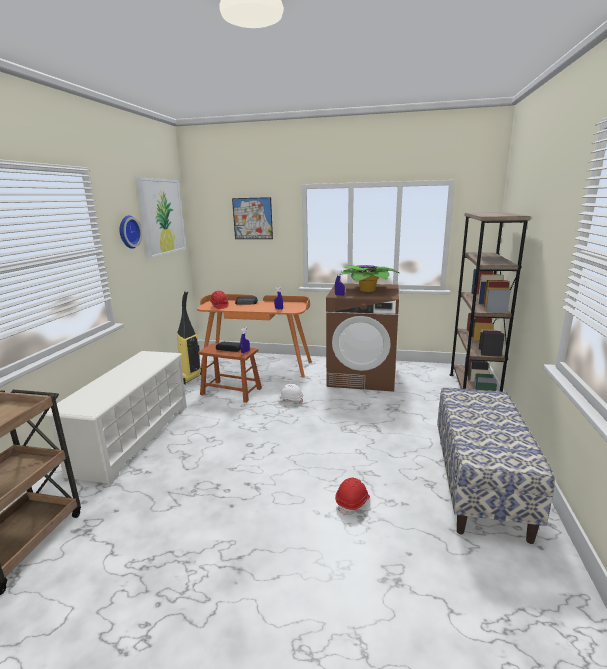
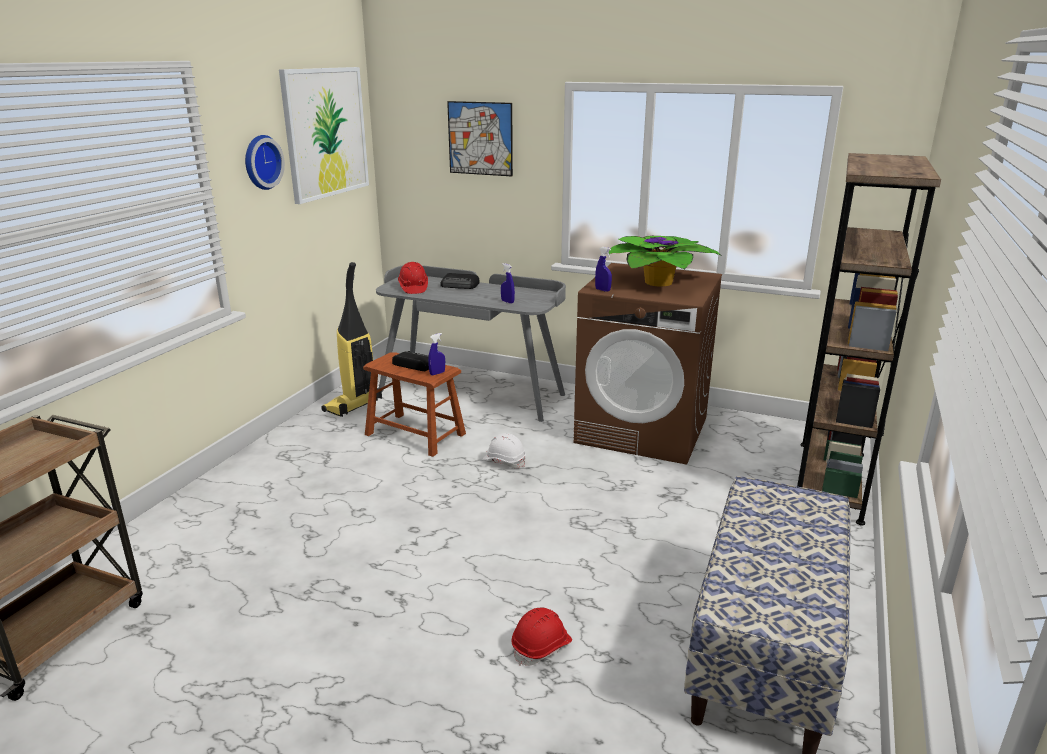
camera: 10 degrees right, 5 degrees up
(133, 438) = (244, 495): white shoe rack -> none
(257, 365) = (472, 392): orange desk -> grey desk

